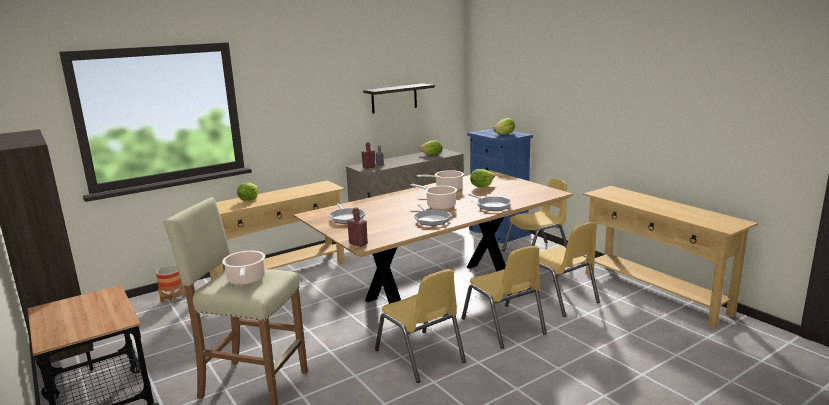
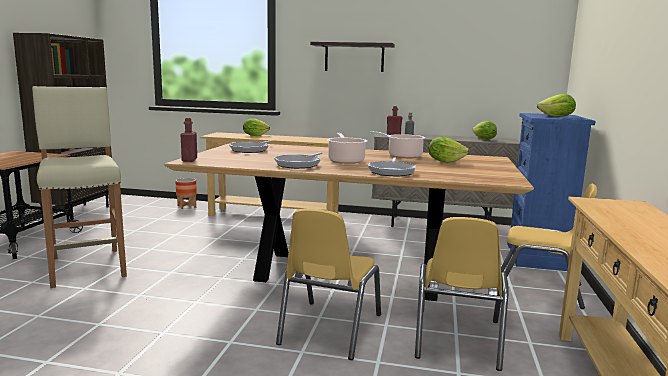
camera: 45 degrees right, 5 degrees down
(246, 280) = (78, 159): cooking pot -> none
(394, 98) = (452, 66): shelf -> shelf (354, 57)
(420, 356) = (206, 309): yellow chair -> none

